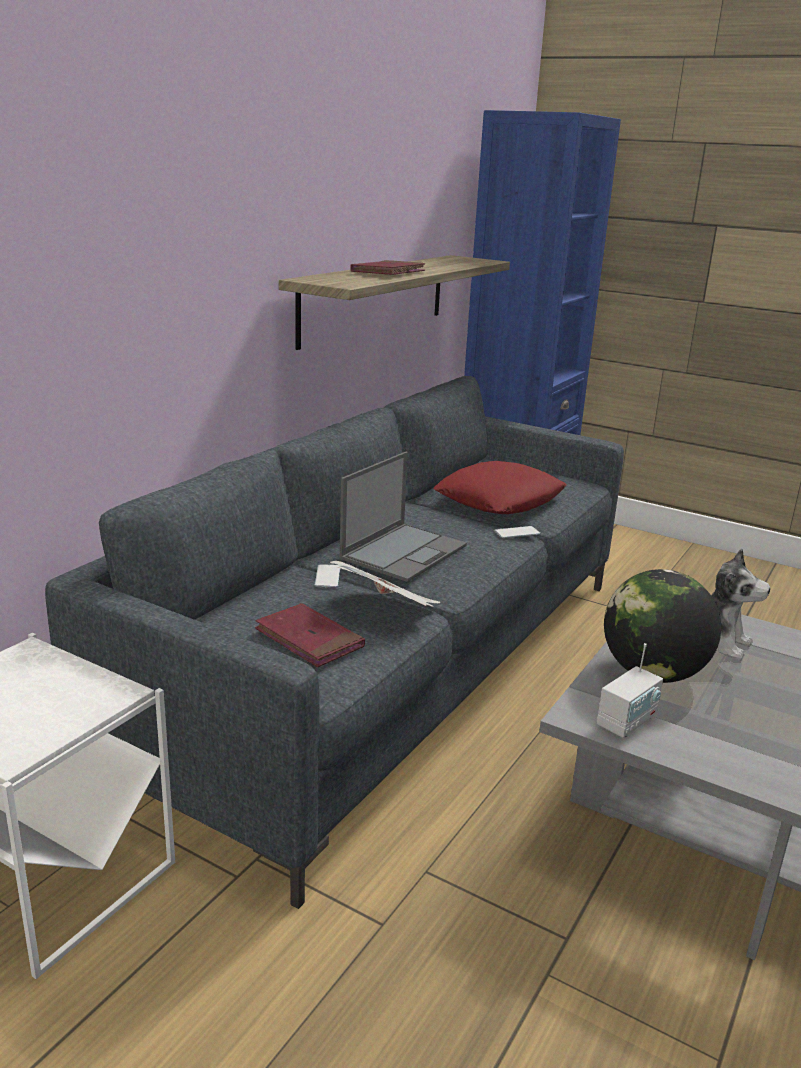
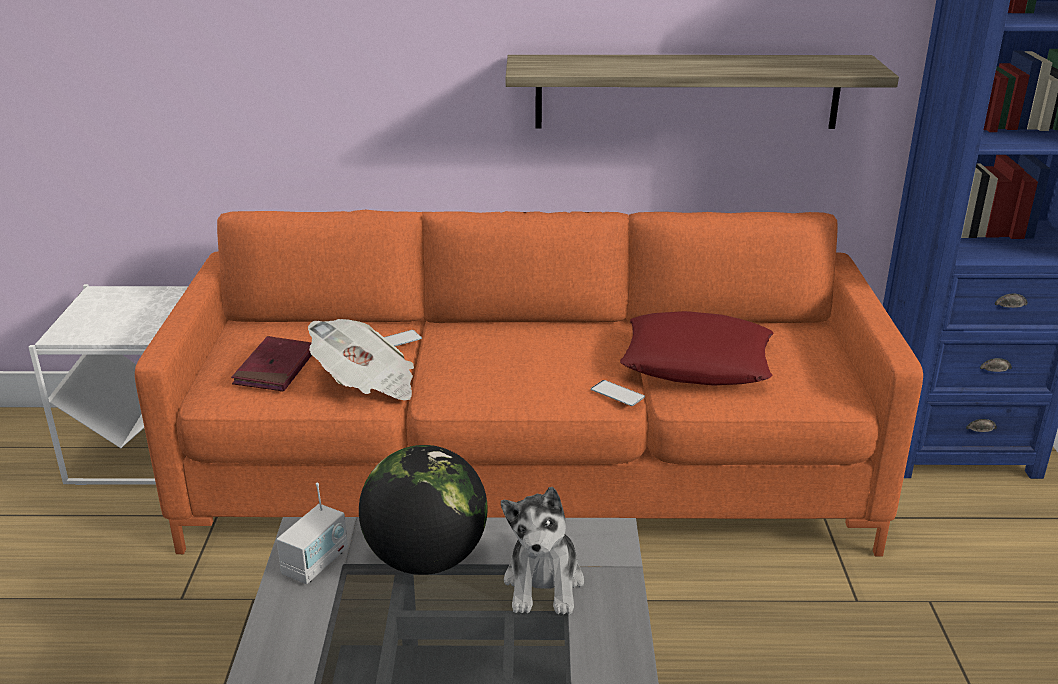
camera: 60 degrees right, 5 degrees up
(388, 272) = (645, 65): red book -> none
(393, 668) = (529, 480): grey sofa -> orange sofa
(404, 551) = (486, 354): laptop -> none
(627, 721) = (316, 563): radio -> radio turned 75 degrees counterclockwise

